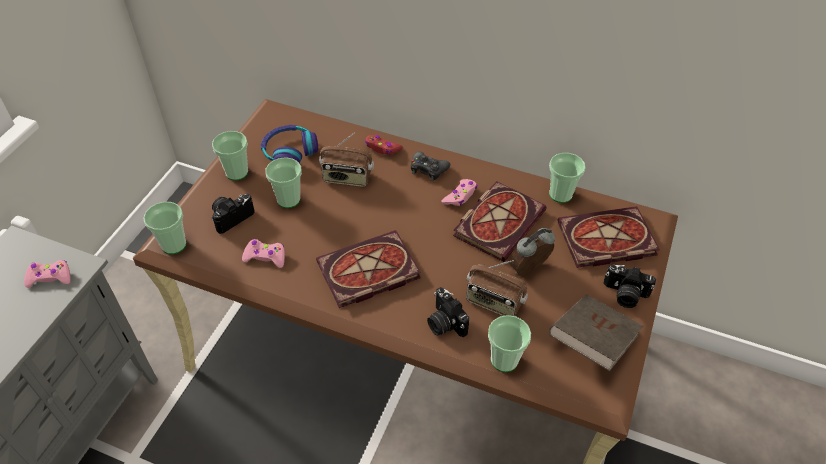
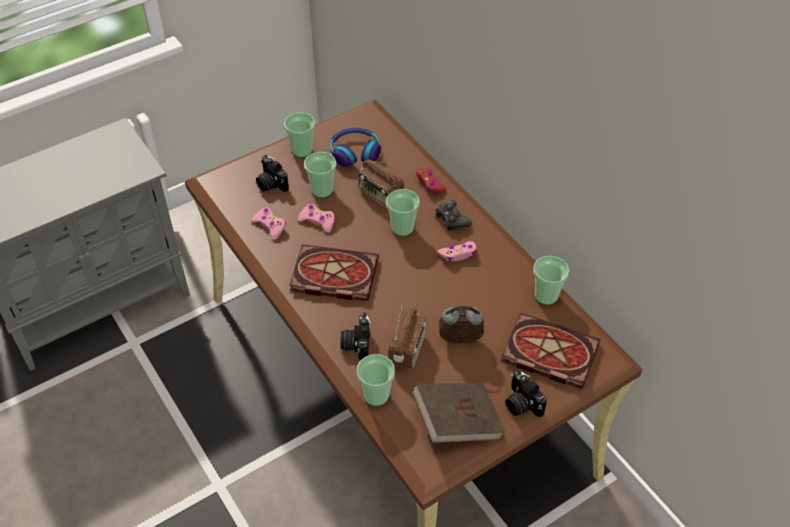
camera: 35 degrees right, 0 degrees up
(50, 277) = (122, 167): pink game controller -> pink game controller (318, 221)
(174, 244) = (216, 184): cup -> cup (402, 228)
(231, 217) = (270, 183): camera -> camera turned 120 degrees counterclockwise
(493, 302) = (407, 350): radio -> radio turned 135 degrees counterclockwise
(499, 221) = (471, 290): book -> none

